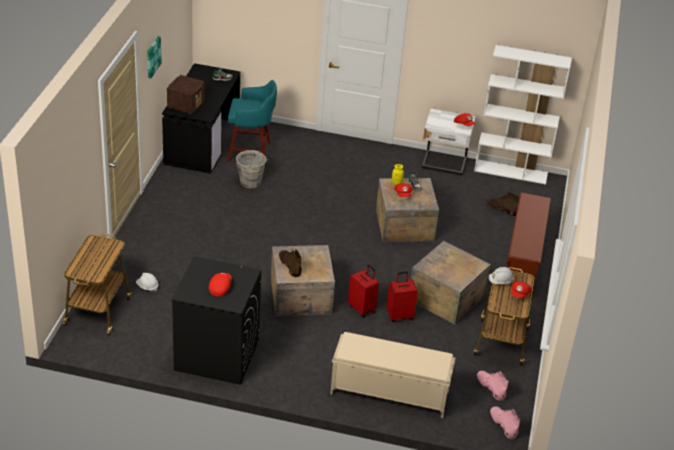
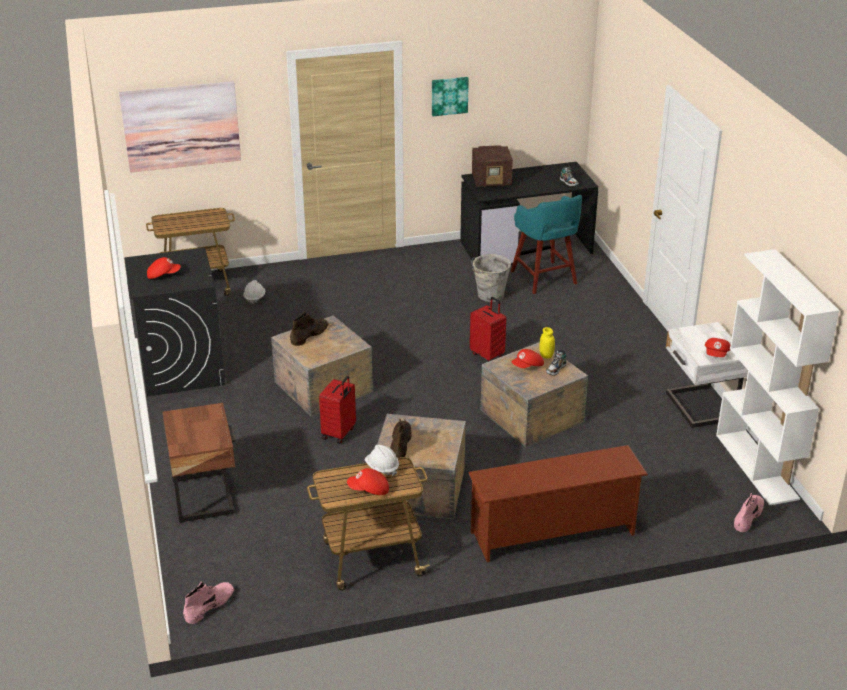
camera: 65 degrees right, 5 degrees down
(64, 185) = (181, 126): none -> picture
(389, 392) = (205, 496): beige bench -> brown nightstand
(399, 315) = (351, 464): red suitcase -> red suitcase (488, 355)
(490, 387) = (274, 574): pink boot -> pink boot (748, 516)
(501, 208) = (660, 481): brown boot -> brown boot (400, 442)

